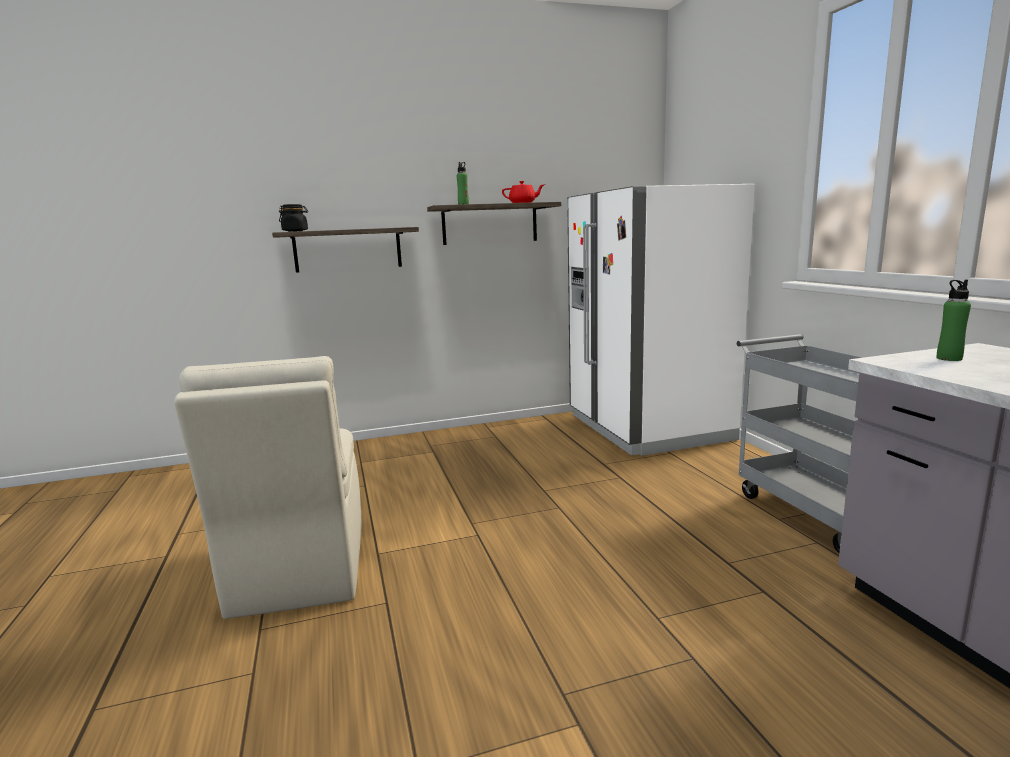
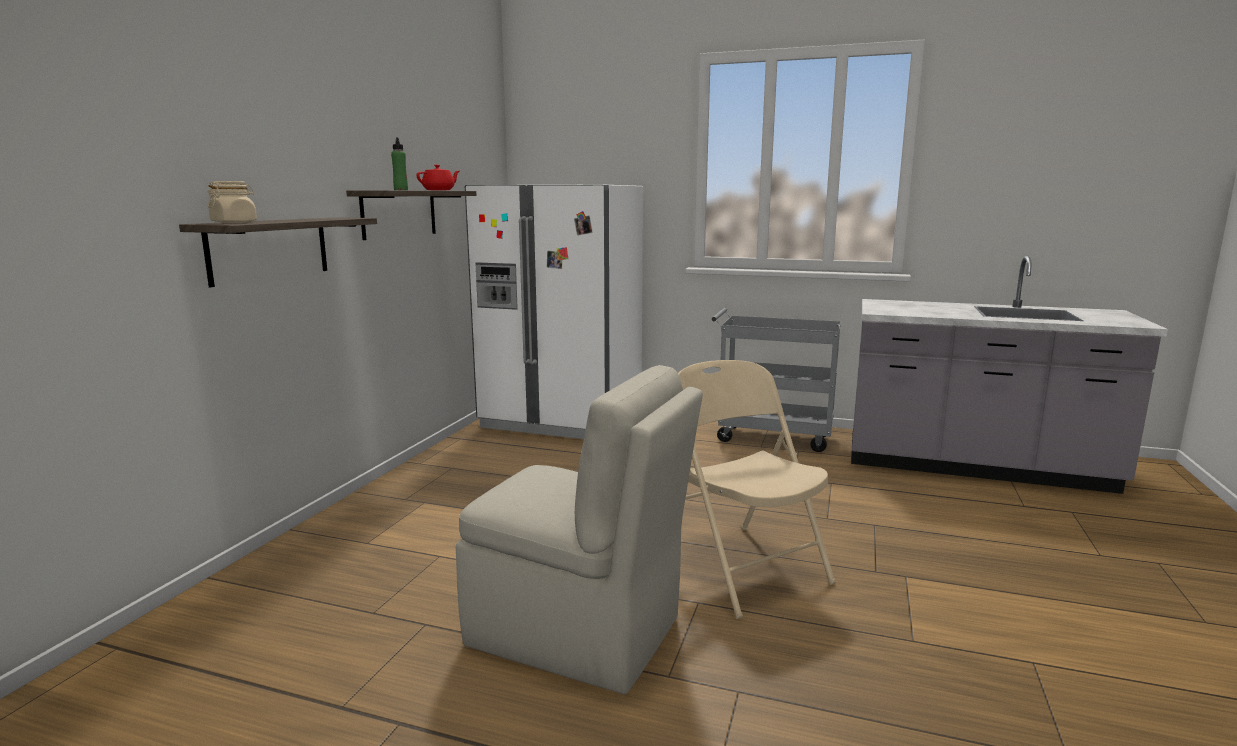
camera: 55 degrees left, 0 degrees up
(295, 231) = (234, 222): black jar -> beige jar
(472, 603) = (742, 568): none -> beige chair
(949, 358) = (888, 307): green bottle -> none

